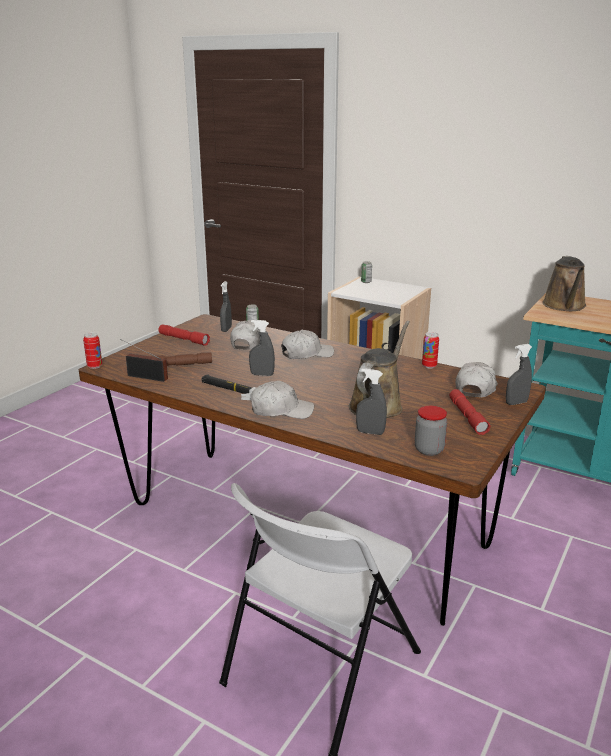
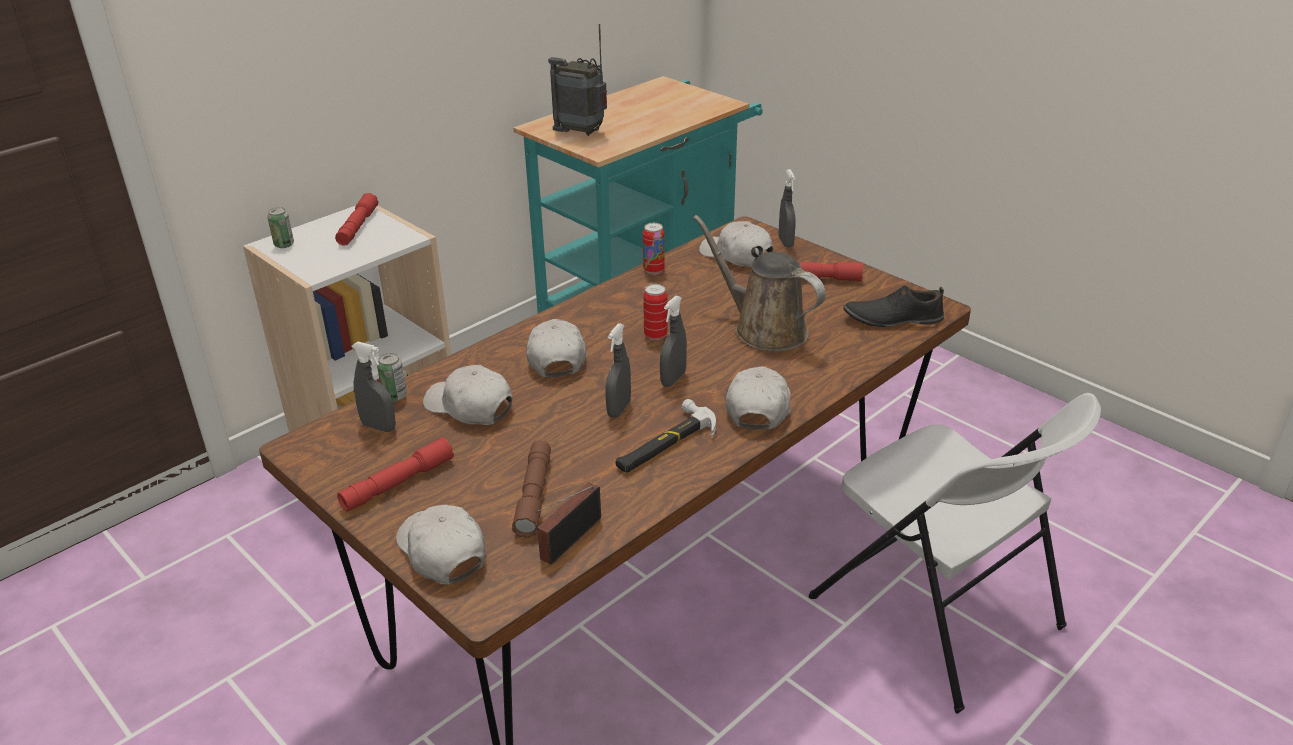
camera: 75 degrees left, 10 degrees up
(94, 366) = (475, 614): can -> can (655, 335)
(136, 354) = (442, 552): none -> white cap
(370, 432) = (841, 348): grey spray bottle -> grey spray bottle (673, 379)
(398, 290) = (358, 227): none -> red flashlight
(429, 450) = (892, 318): jar -> black shoe
(565, 306) = (581, 132): brown watering can -> radio

